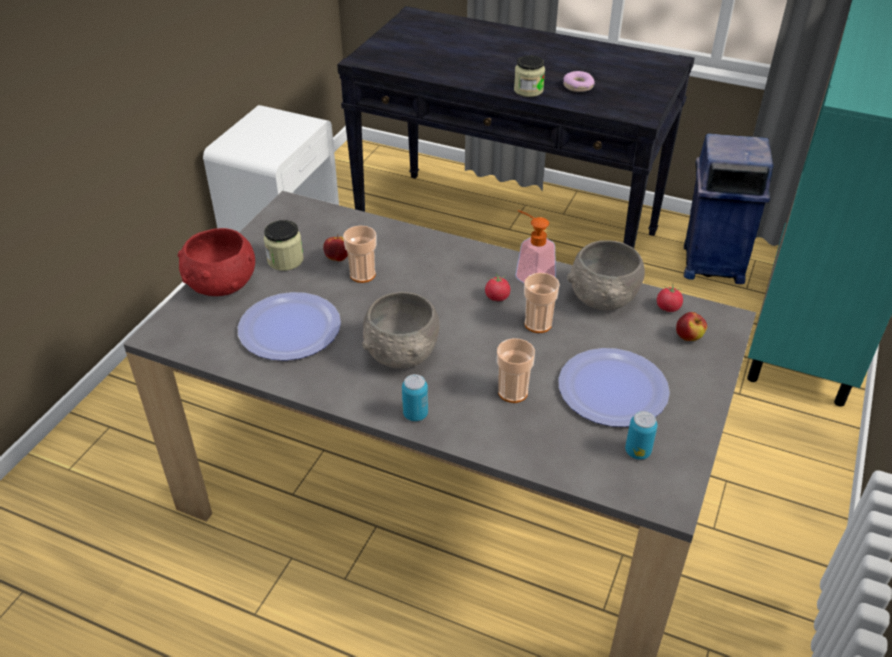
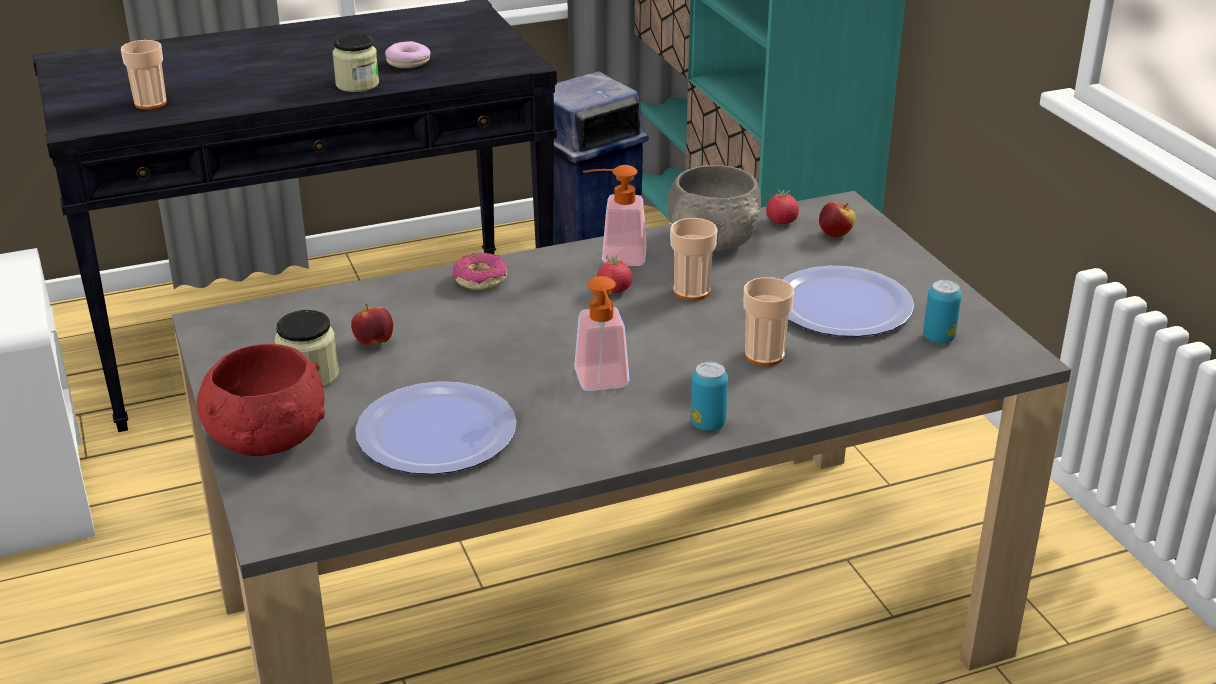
camera: 45 degrees left, 10 degrees down
(362, 274) = (432, 342): cup -> cup (150, 103)
(402, 353) = (603, 384): grey bowl -> soap dispenser
(439, 250) = (480, 280): none -> donut

